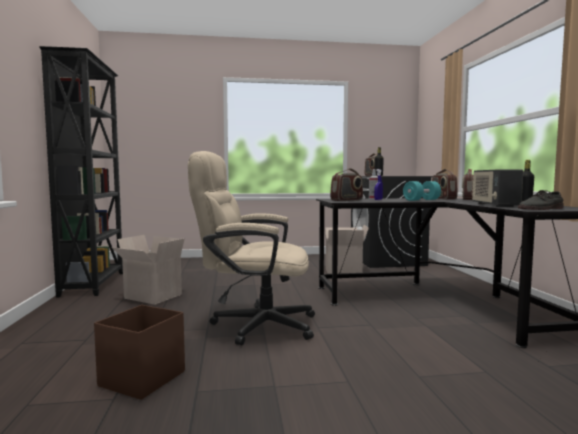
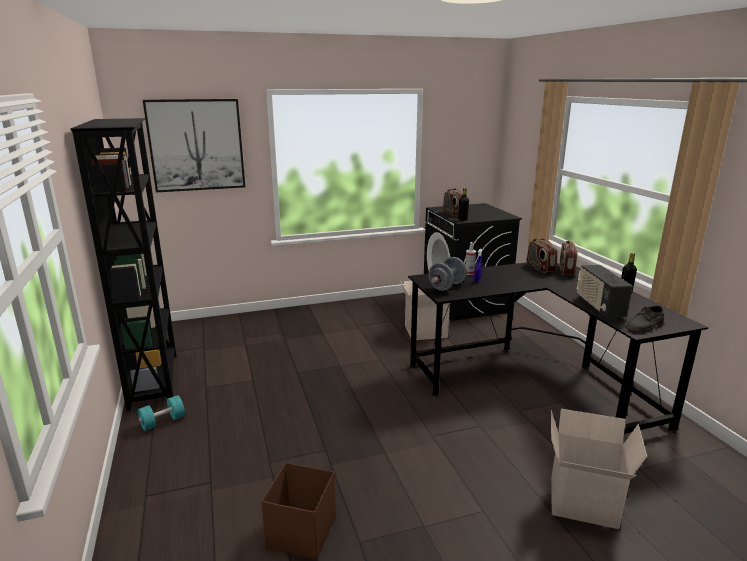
camera: 10 degrees left, 15 degrees up
(151, 297) = (237, 399): cardboard box -> cardboard box (582, 504)
(167, 116) = (196, 145): none -> picture
(254, 325) = (369, 438): beige office chair -> none
(347, 200) = (447, 286): radio -> grey dumbbell
(421, 200) = (522, 279): turquoise dumbbell -> turquoise dumbbell (163, 422)

